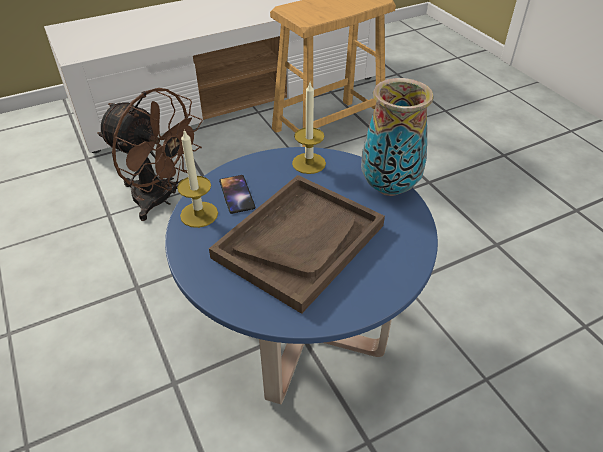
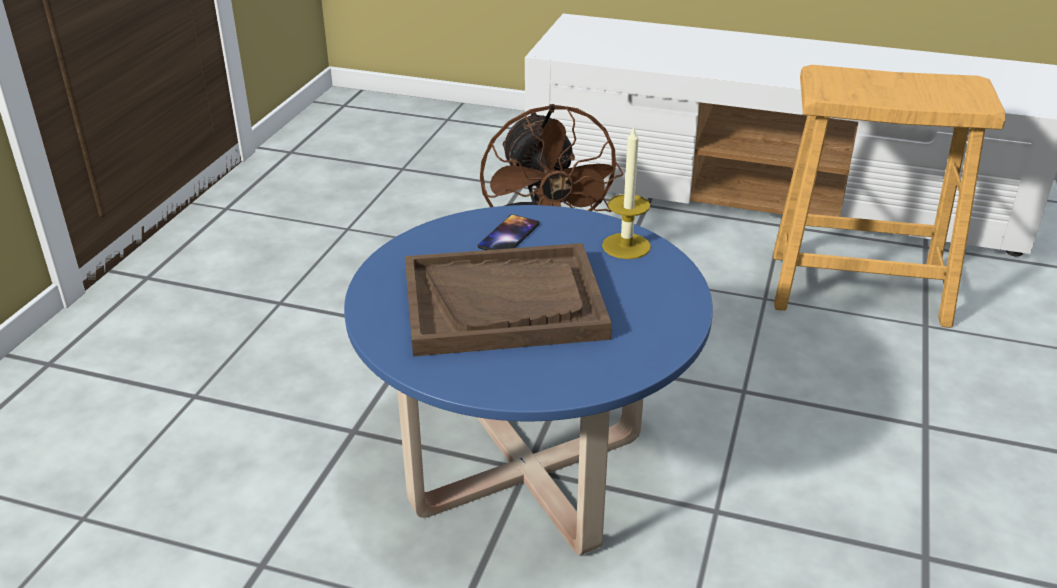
camera: 45 degrees right, 10 degrees down
(199, 214) = (450, 233): candle -> none
(390, 187) = (680, 312): vase -> none

